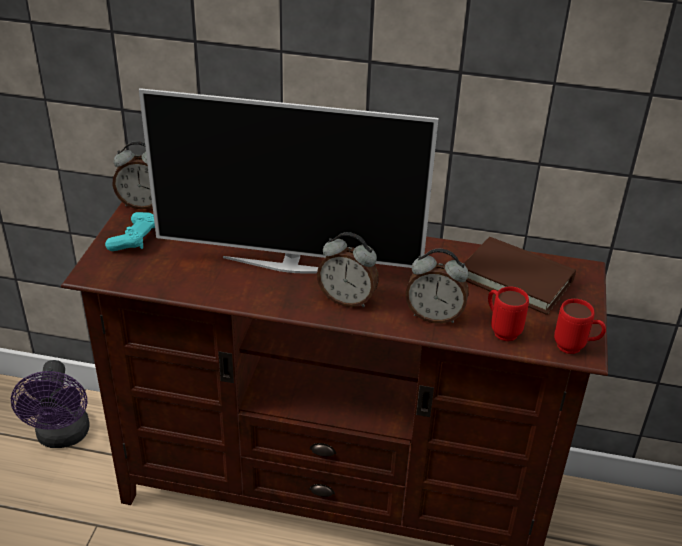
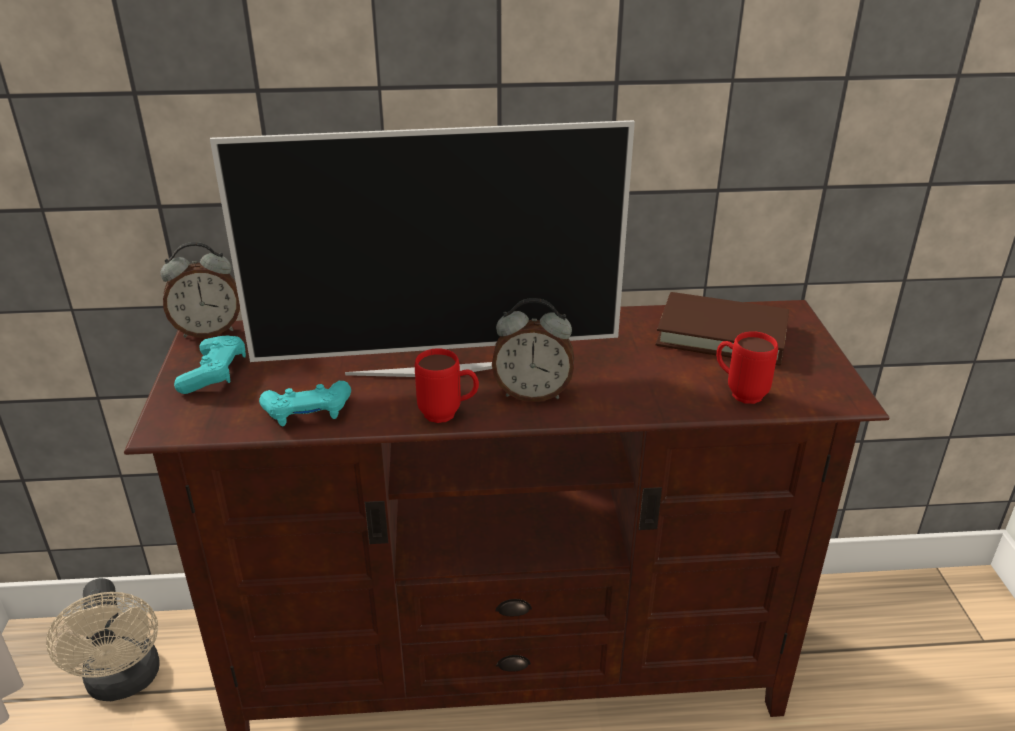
camera: 15 degrees left, 5 degrees down
(62, 437) = (124, 682): purple fan -> beige fan
(186, 282) = (308, 413): none -> turquoise game controller
(434, 316) = (650, 392): alarm clock -> none
(575, 348) = (836, 396): red mug -> red mug (448, 415)

